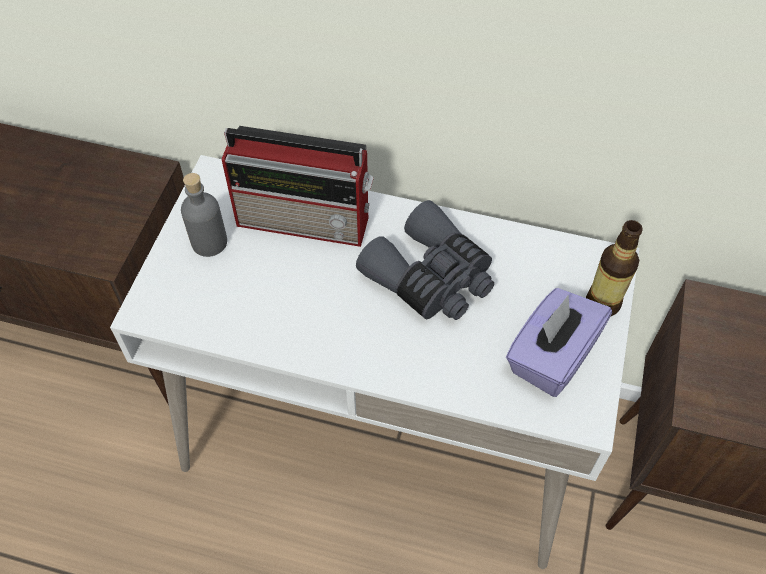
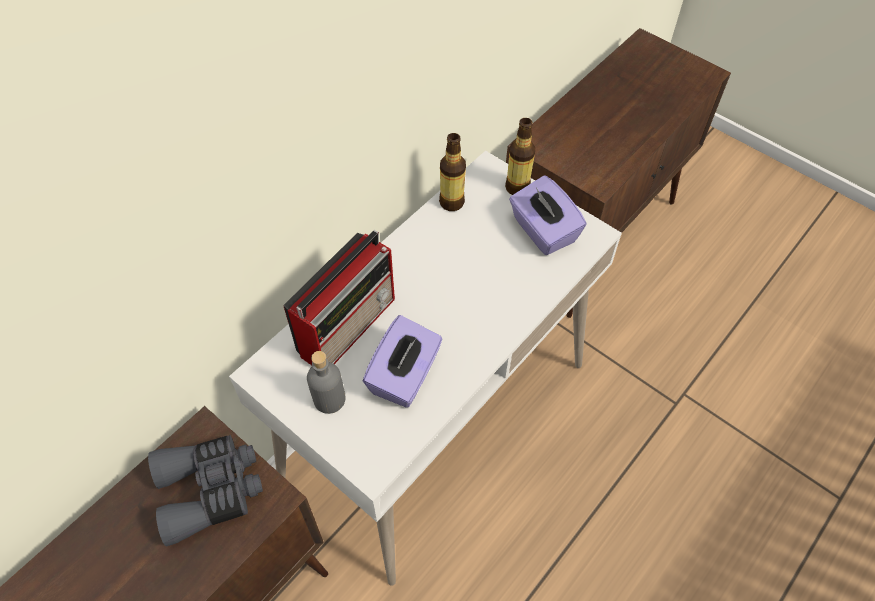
camera: 65 degrees left, 0 degrees up
(267, 295) = (405, 376): none -> purple tissue box
(431, 278) = (446, 268): grey binoculars -> grey binoculars (211, 490)
(531, 245) = (451, 202): none -> bottle

